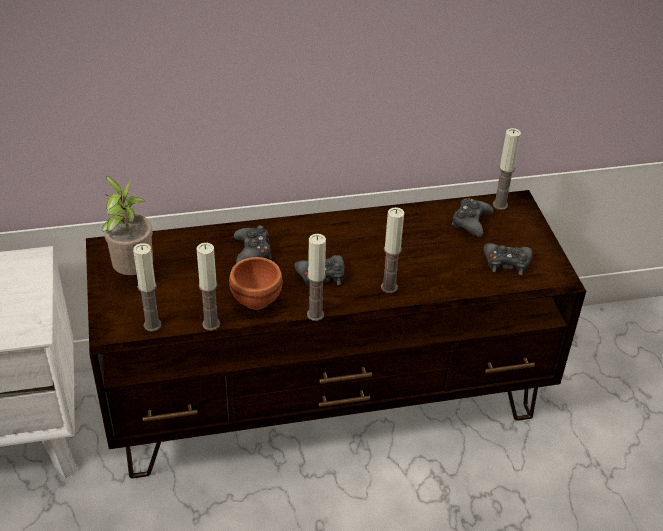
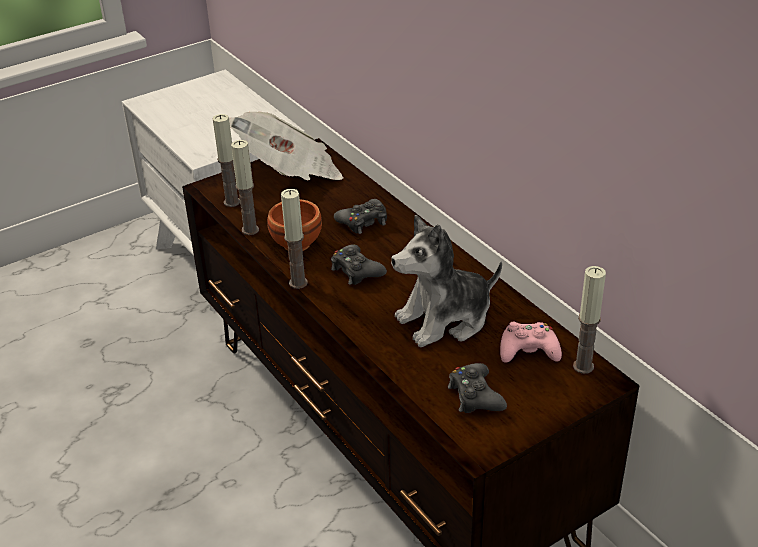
camera: 70 degrees right, 5 degrees down
(133, 273) = (290, 172): potted plant -> newspaper
(389, 287) = (369, 318): candle -> none
(414, 249) = (445, 319): none -> plush toy
(471, 222) = (528, 350): black game controller -> pink game controller

